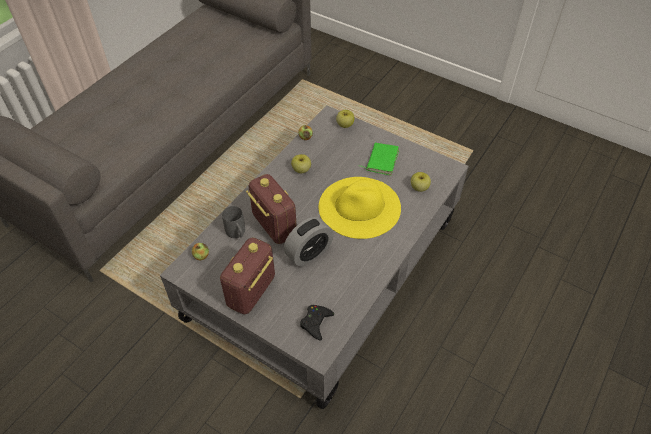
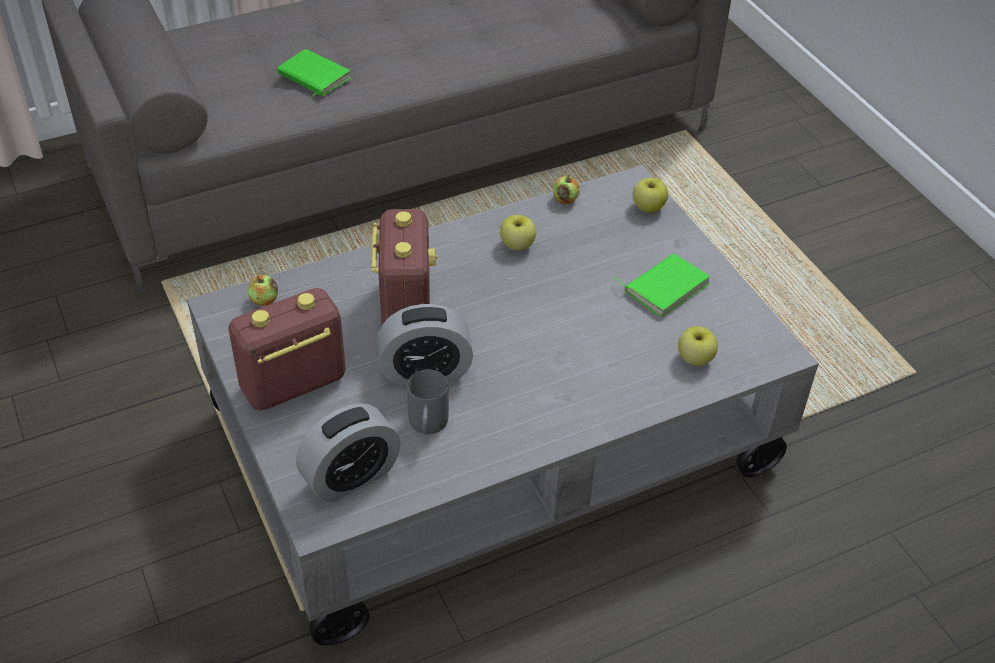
camera: 30 degrees right, 5 degrees down
(133, 126) = (312, 77): none -> green book
(237, 234) = (341, 293): grey mug -> grey mug (427, 427)
(316, 323) = (351, 477): black game controller -> alarm clock
(359, 207) = (565, 341): yellow hat -> none

